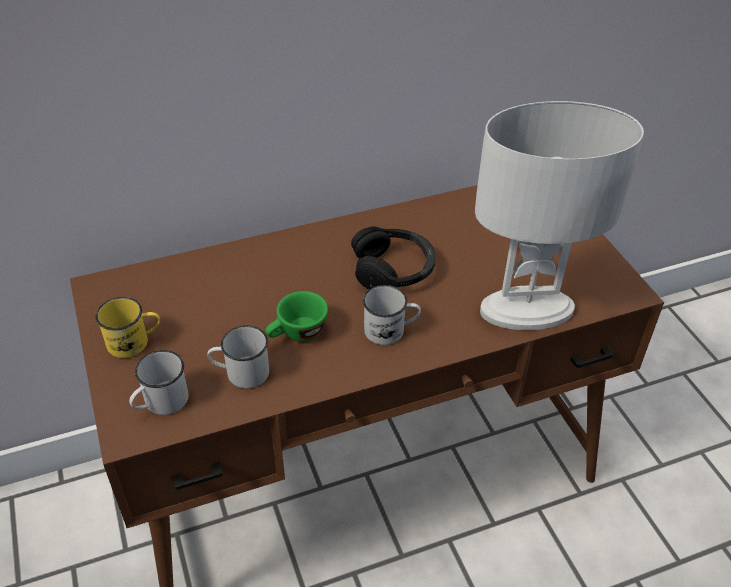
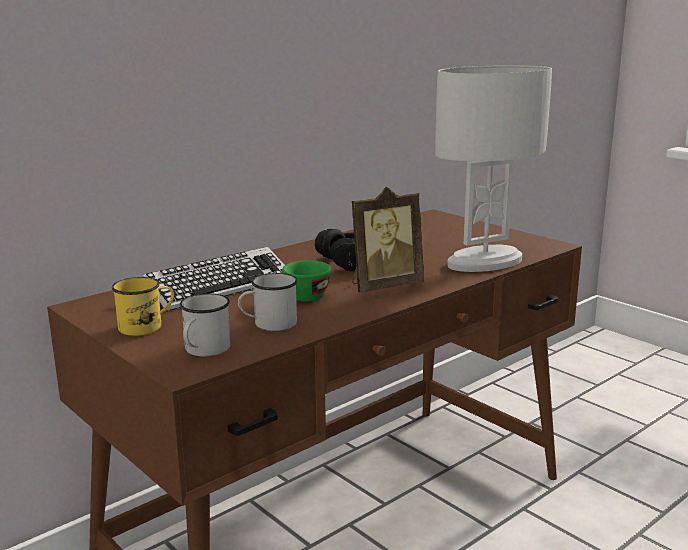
camera: 20 degrees left, 25 degrees down
(233, 287) = (220, 287): none -> keyboard
(390, 330) = (384, 286): white mug -> picture frame

